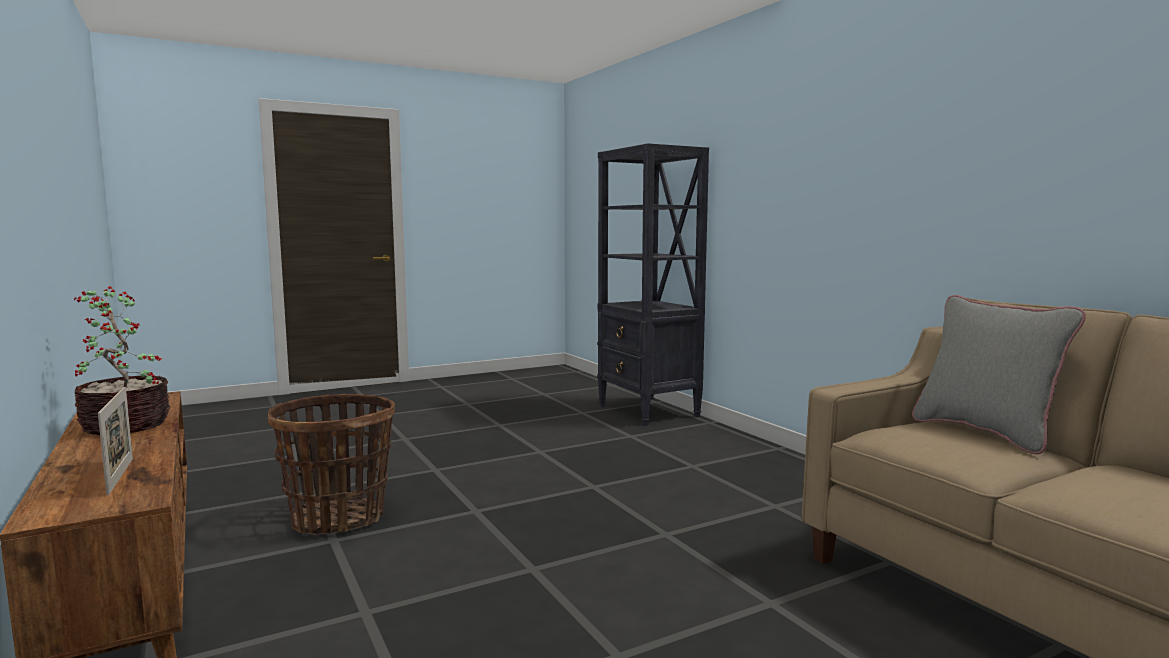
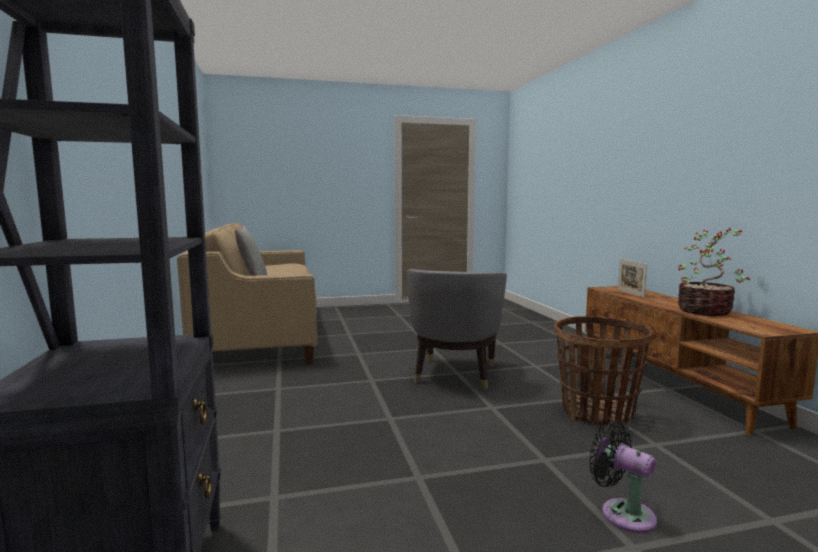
camera: 165 degrees left, 0 degrees up
(397, 449) = (622, 513): none -> black fan
(535, 564) = (455, 374): none -> grey armchair

